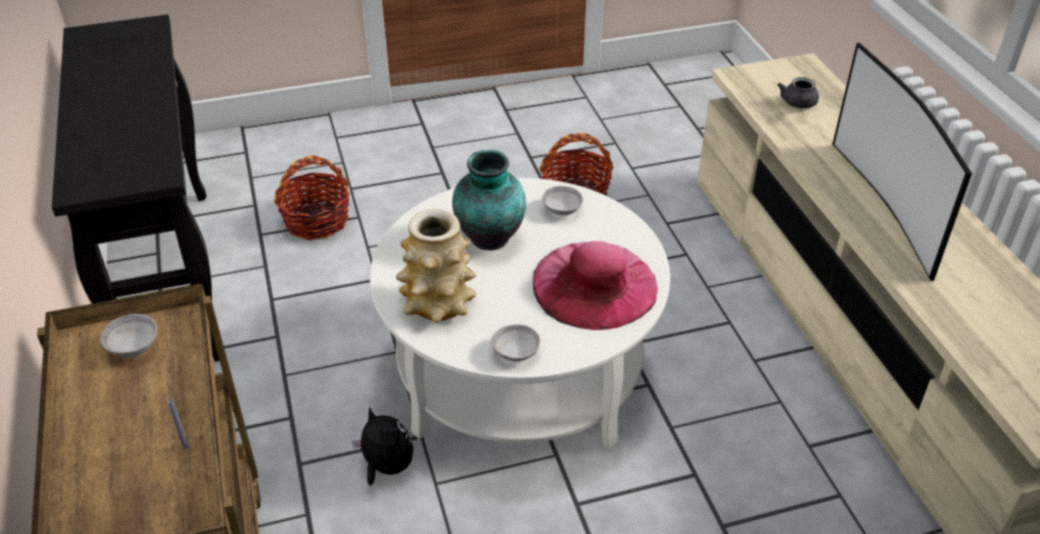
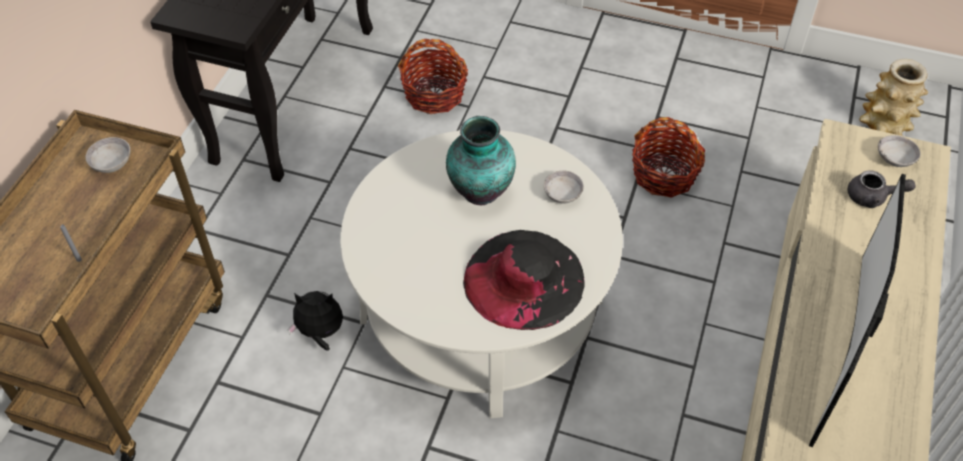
camera: 35 degrees right, 10 degrees up
(386, 467) = (320, 333): plush toy -> plush toy turned 75 degrees counterclockwise
(438, 304) = (390, 230): vase -> vase (884, 124)
(515, 353) = (409, 304): grey bowl -> grey bowl (894, 159)
(594, 284) = (524, 279): pink hat -> black hat
(798, 104) = (872, 197): grey teapot -> grey teapot turned 120 degrees counterclockwise

